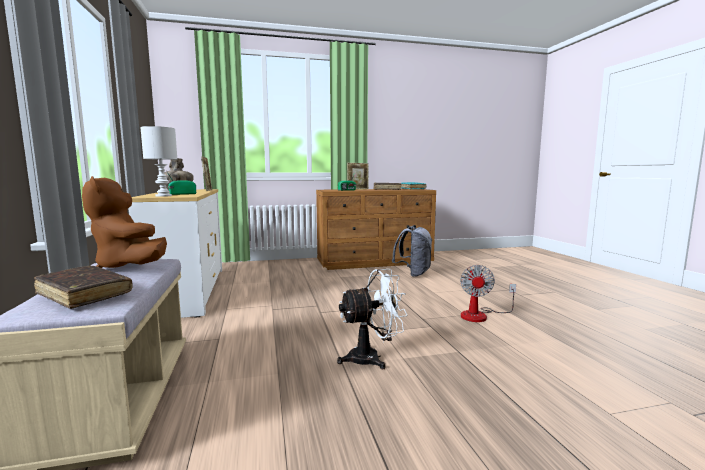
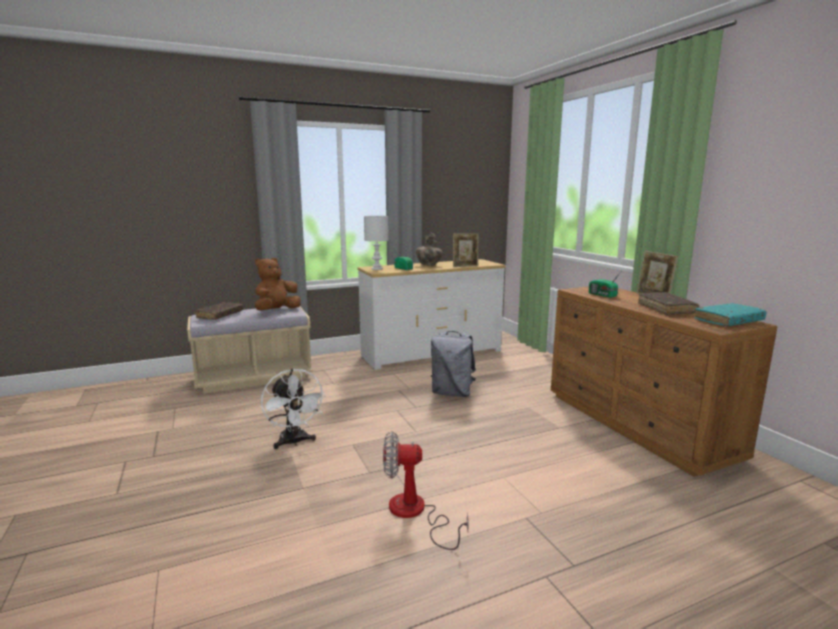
camera: 80 degrees right, 5 degrees up
(413, 273) = (596, 459): grey backpack -> grey backpack (452, 393)

